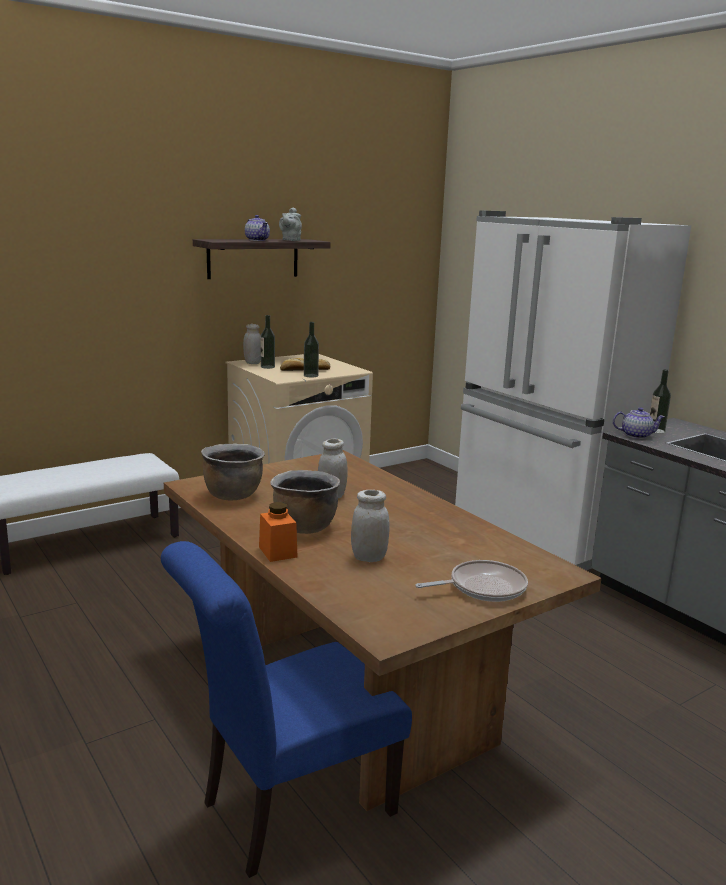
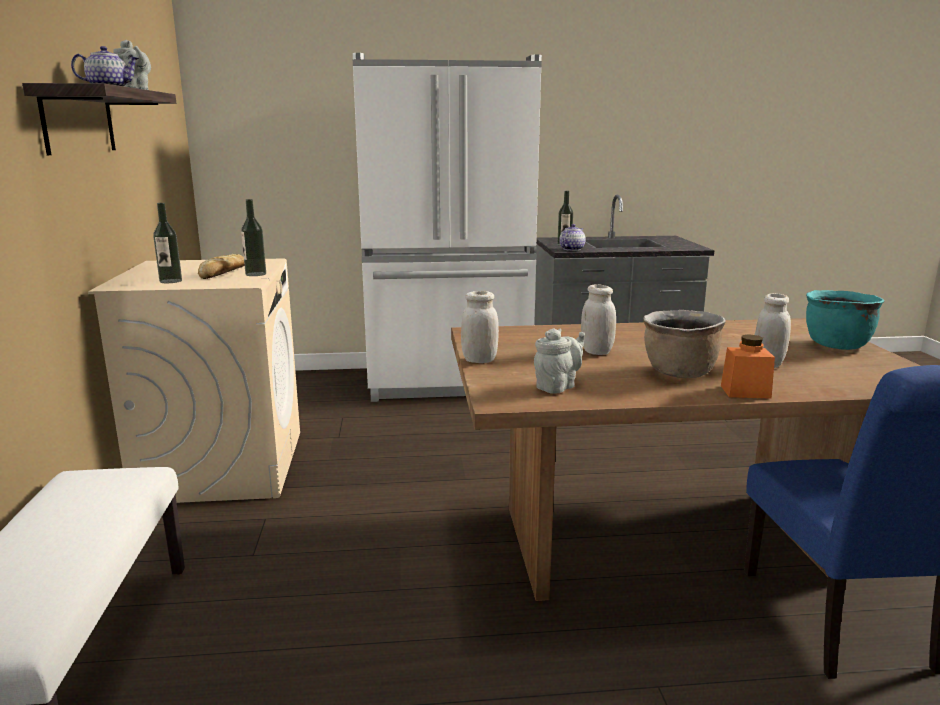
camera: 60 degrees left, 0 degrees up
(233, 495) = (558, 386): brown cooking pot -> grey teapot
(252, 363) = (132, 283): white jar -> white jar (479, 360)
(482, 587) = (836, 345): frying pan -> turquoise cooking pot

